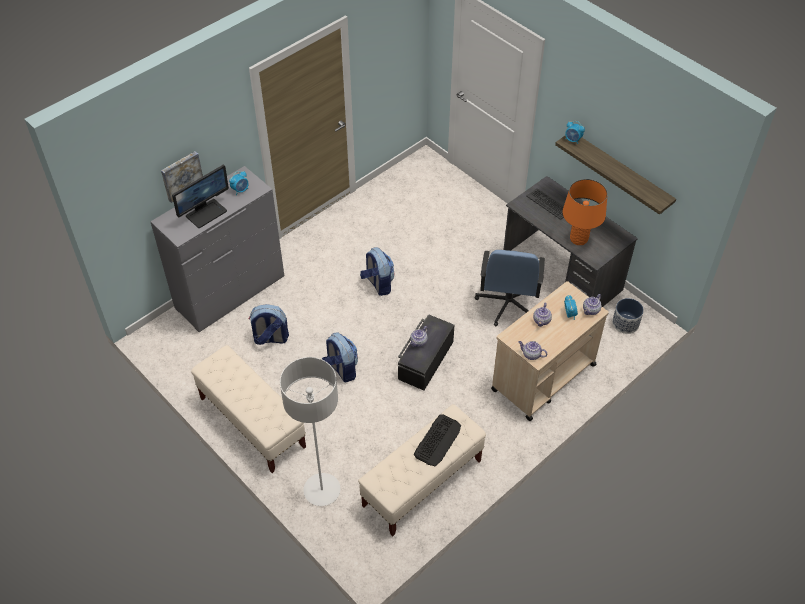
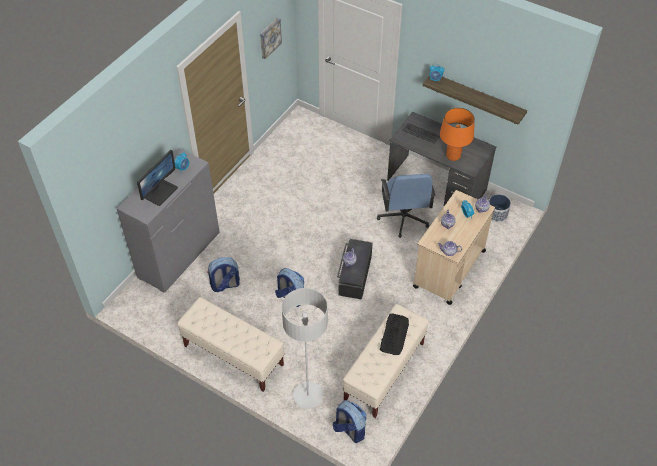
camera: 15 degrees left, 0 degrees up
(181, 175) = (135, 165): picture -> picture (269, 37)
(378, 284) = (297, 223): backpack -> backpack (349, 430)

